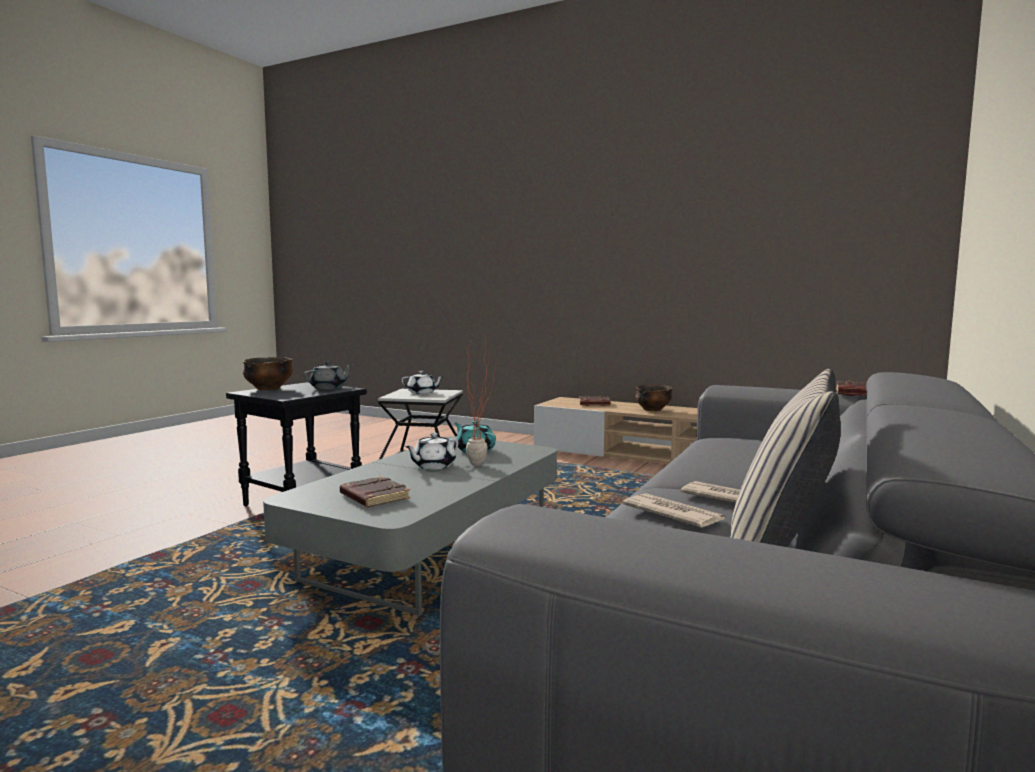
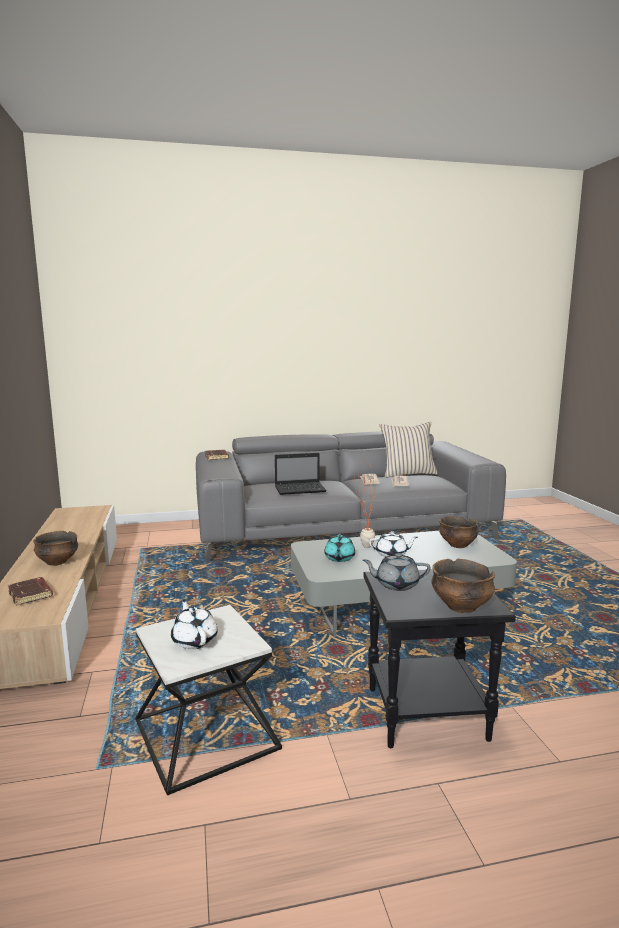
camera: 130 degrees left, 5 degrees up
(373, 497) = (457, 545): brown book -> bowl
(718, 451) = (301, 489): none -> laptop

